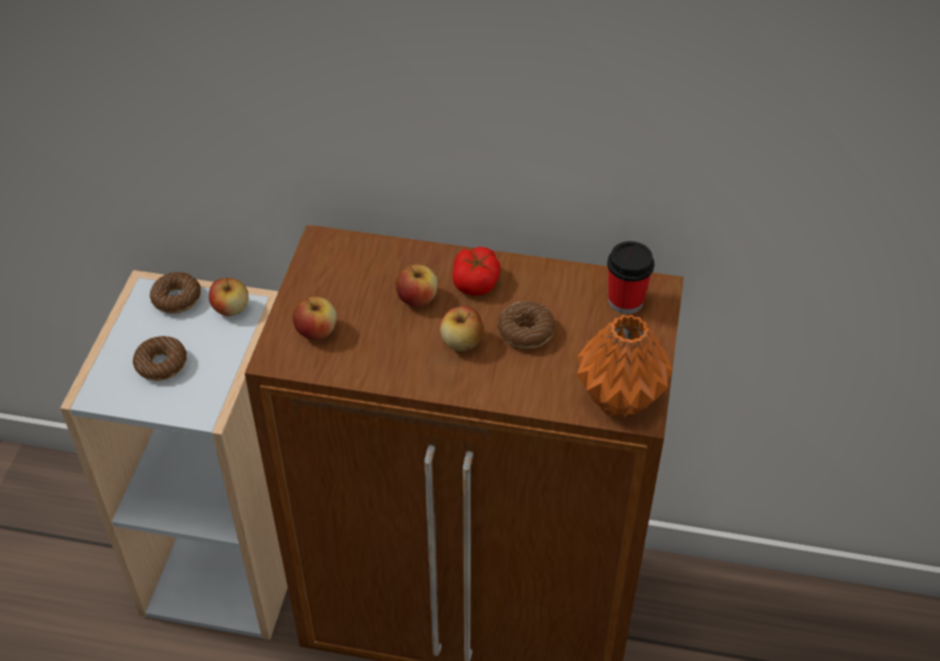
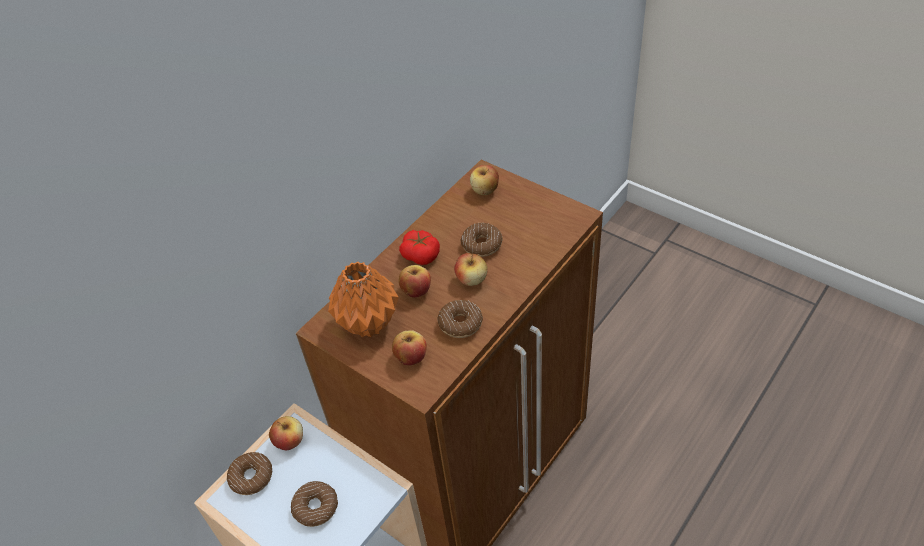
camera: 60 degrees left, 0 degrees up
(387, 357) = (460, 323): none -> donut
(619, 400) = (563, 220): orange vase -> orange vase (369, 324)
(625, 301) = (485, 190): cup -> apple

